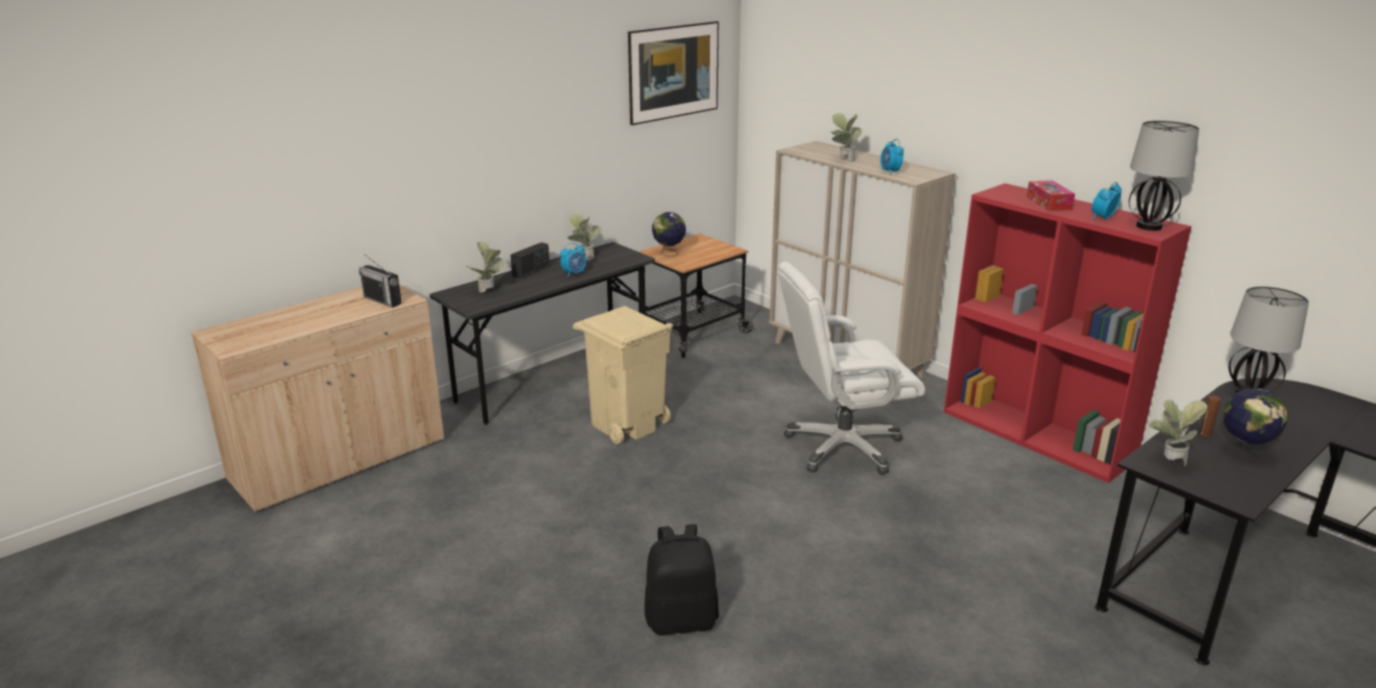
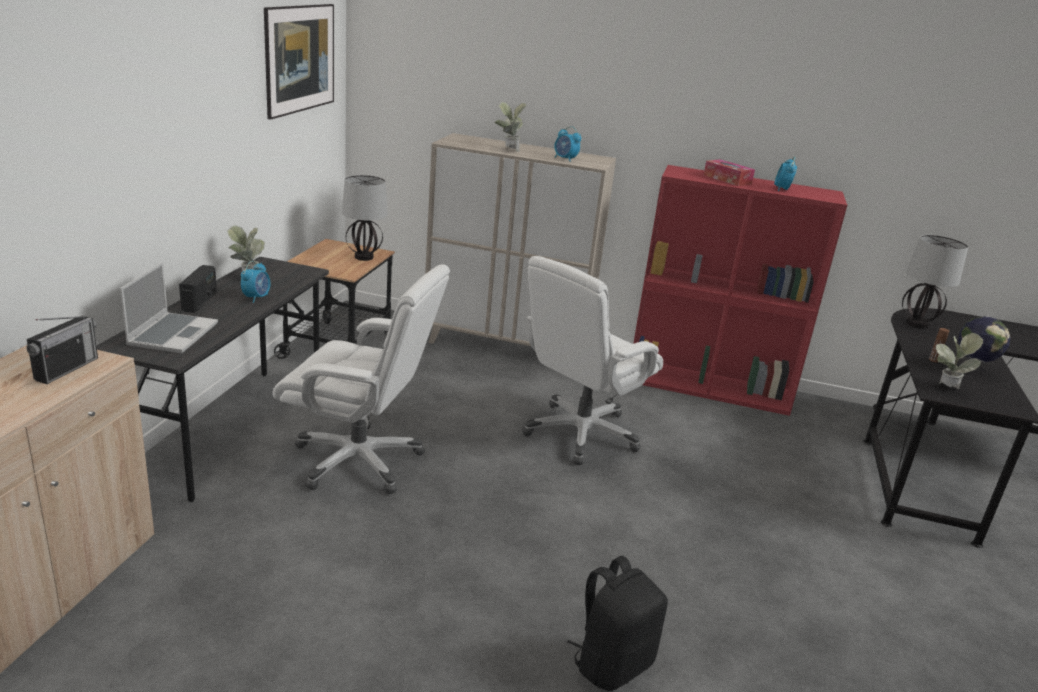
camera: 35 degrees left, 0 degrees up
(382, 300) = (66, 369): radio -> radio turned 75 degrees counterclockwise
(489, 291) = (172, 334): potted plant -> laptop
(626, 424) = (359, 460): beige trash can -> white office chair
(669, 254) = (318, 263): globe -> none
(1149, 226) = (820, 194): table lamp -> table lamp (364, 257)

